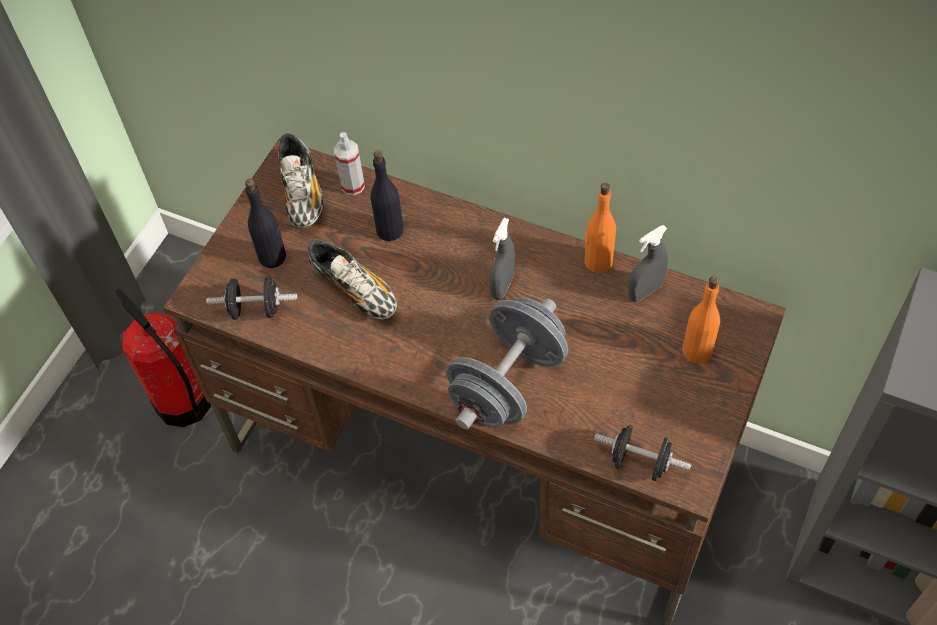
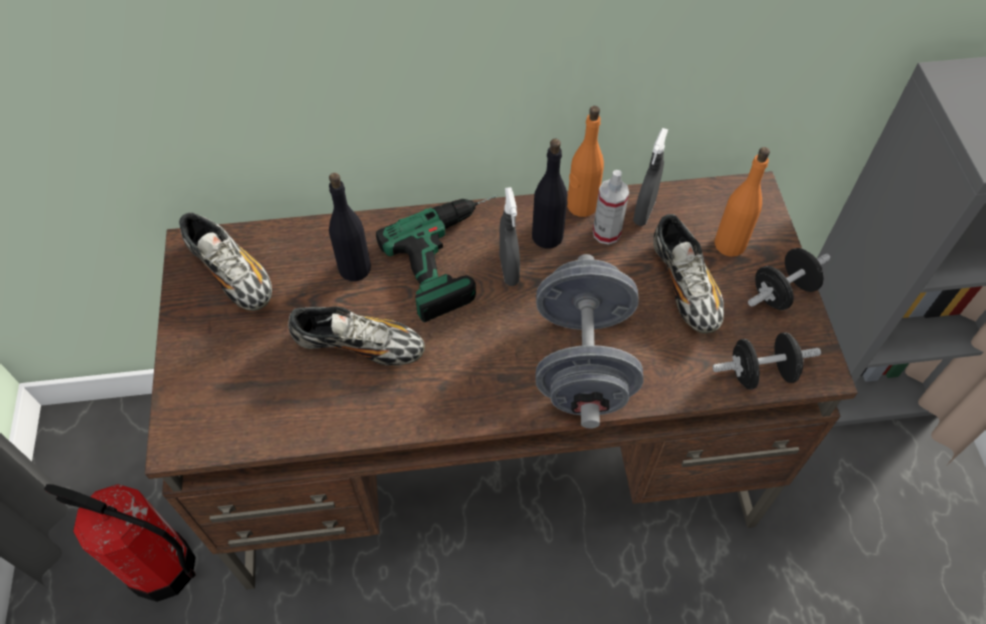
camera: 35 degrees left, 0 degrees up
(255, 309) = (260, 420): black dumbbell -> black dumbbell (782, 292)
(273, 257) = (243, 355): black bottle -> black bottle (548, 236)
(353, 185) = (283, 242): spray bottle -> spray bottle (606, 233)
(471, 256) = (457, 256): none -> power drill
(631, 366) = (684, 287): none -> shoe

